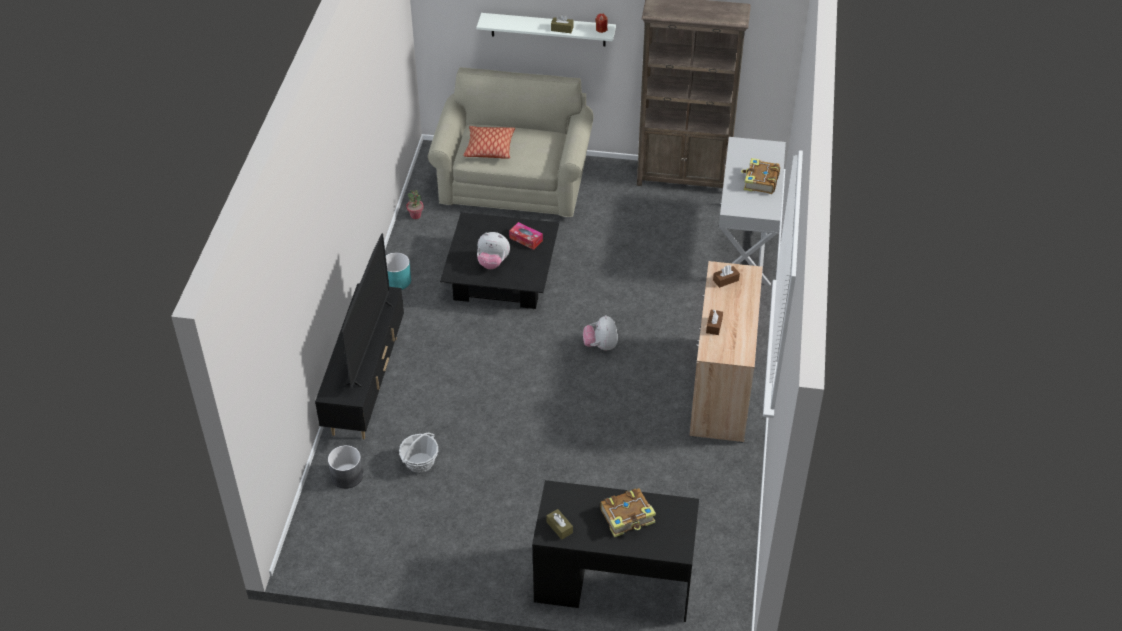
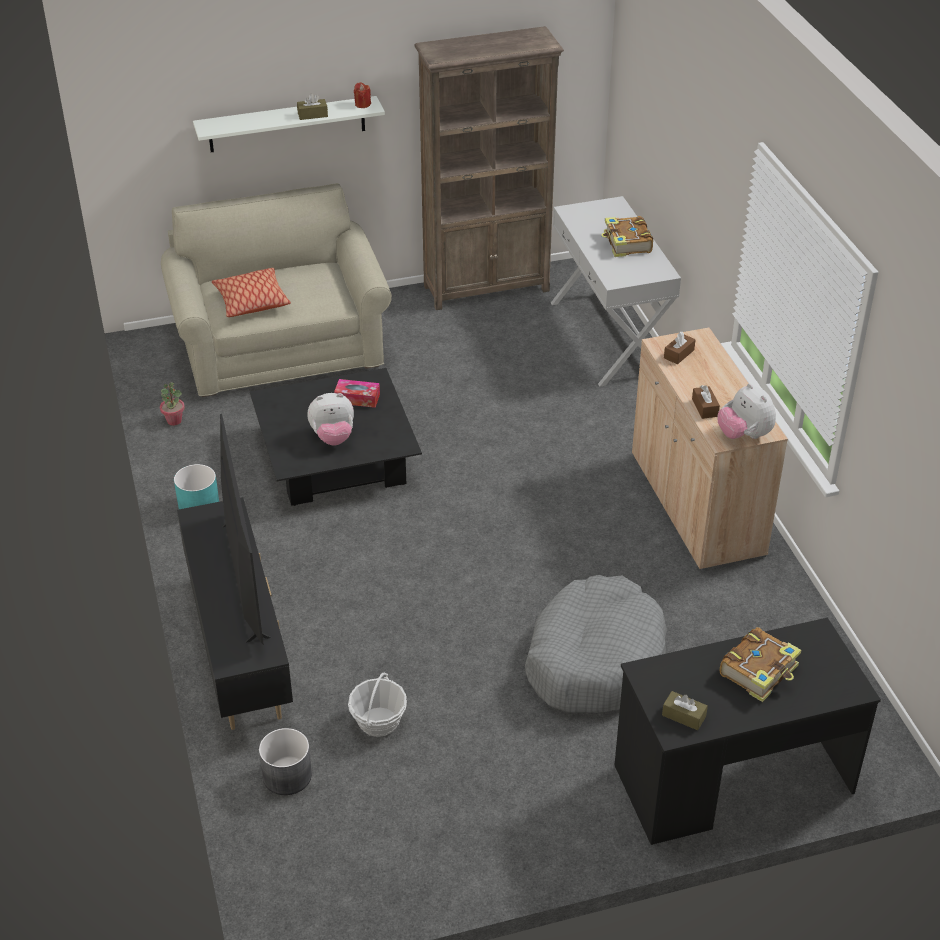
camera: 25 degrees left, 5 degrees down
(578, 471) = (594, 659): none -> grey dog bed
(600, 346) = (517, 501): plush toy -> plush toy (744, 435)

